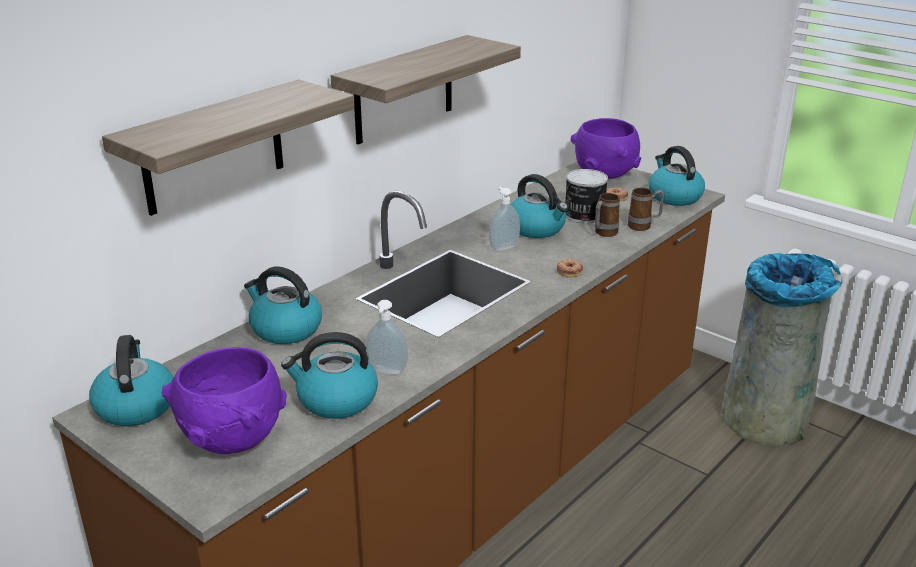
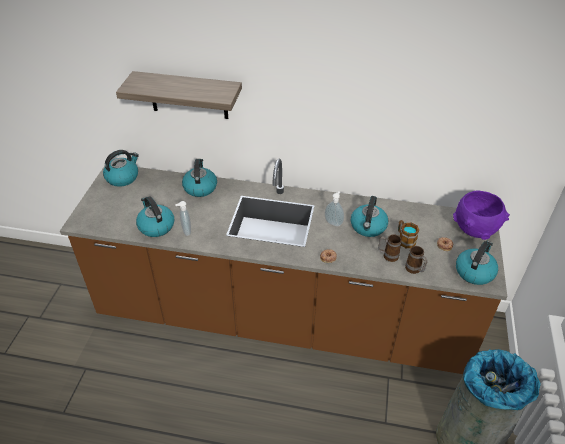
camera: 60 degrees right, 15 degrees up
(233, 438) = (115, 211): purple bowl -> none
(404, 90) = (319, 112): shelf -> none
(583, 215) = (404, 239): can -> mug

